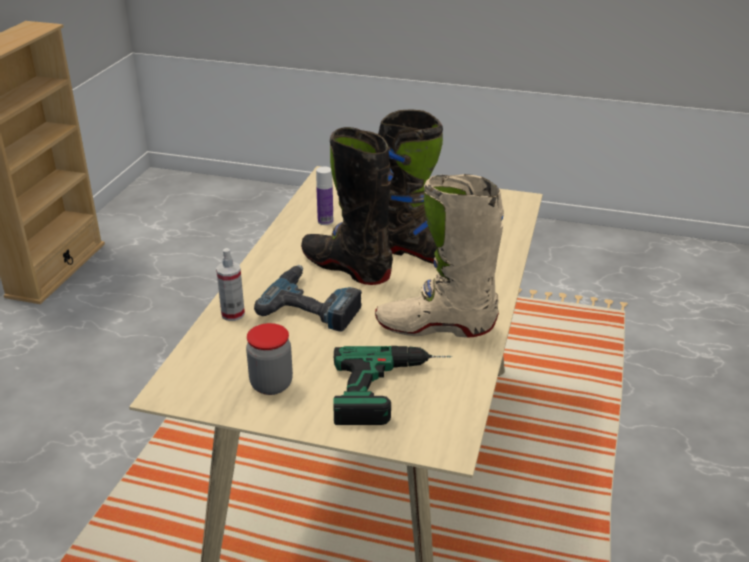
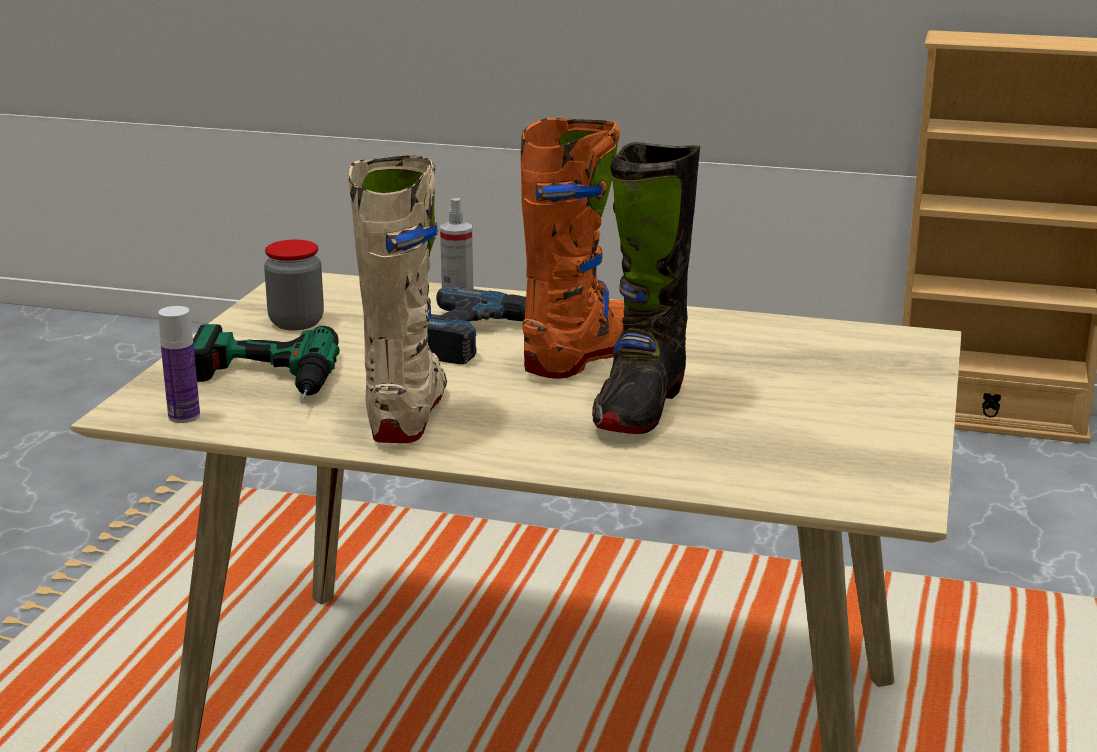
camera: 90 degrees right, 10 degrees down
(325, 221) = (737, 340): bottle -> bottle (184, 416)
(346, 267) = (585, 356): black boot -> orange boot

